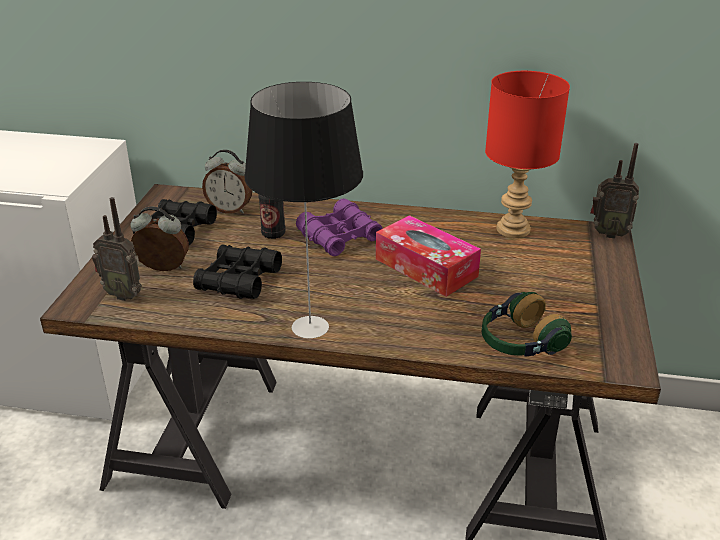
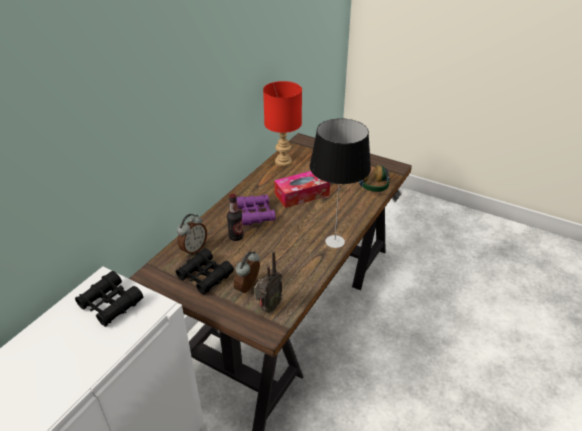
camera: 70 degrees left, 5 degrees up
(238, 280) = (278, 258): black binoculars -> black binoculars (110, 304)
(608, 233) = (302, 140): radio -> none

